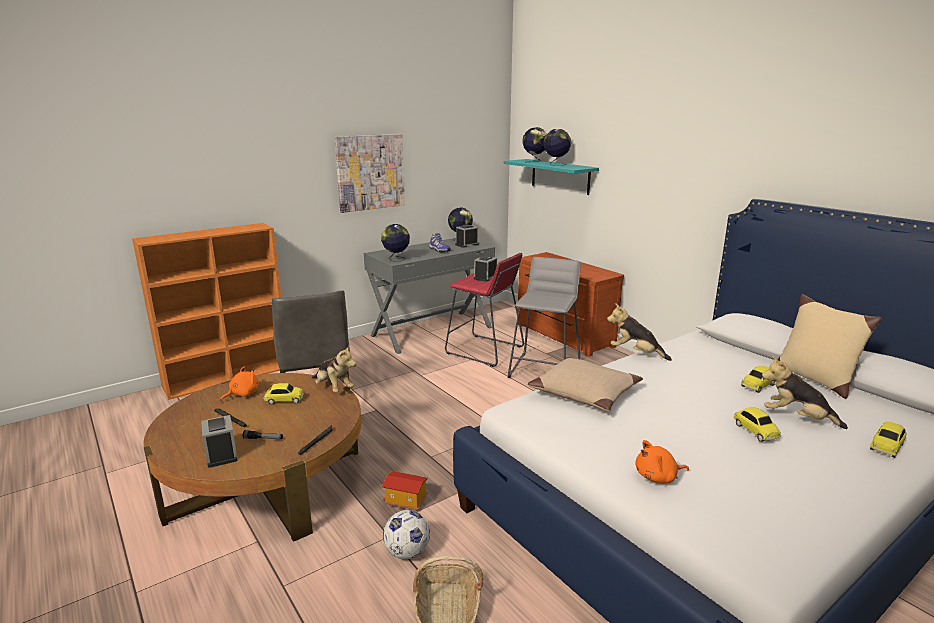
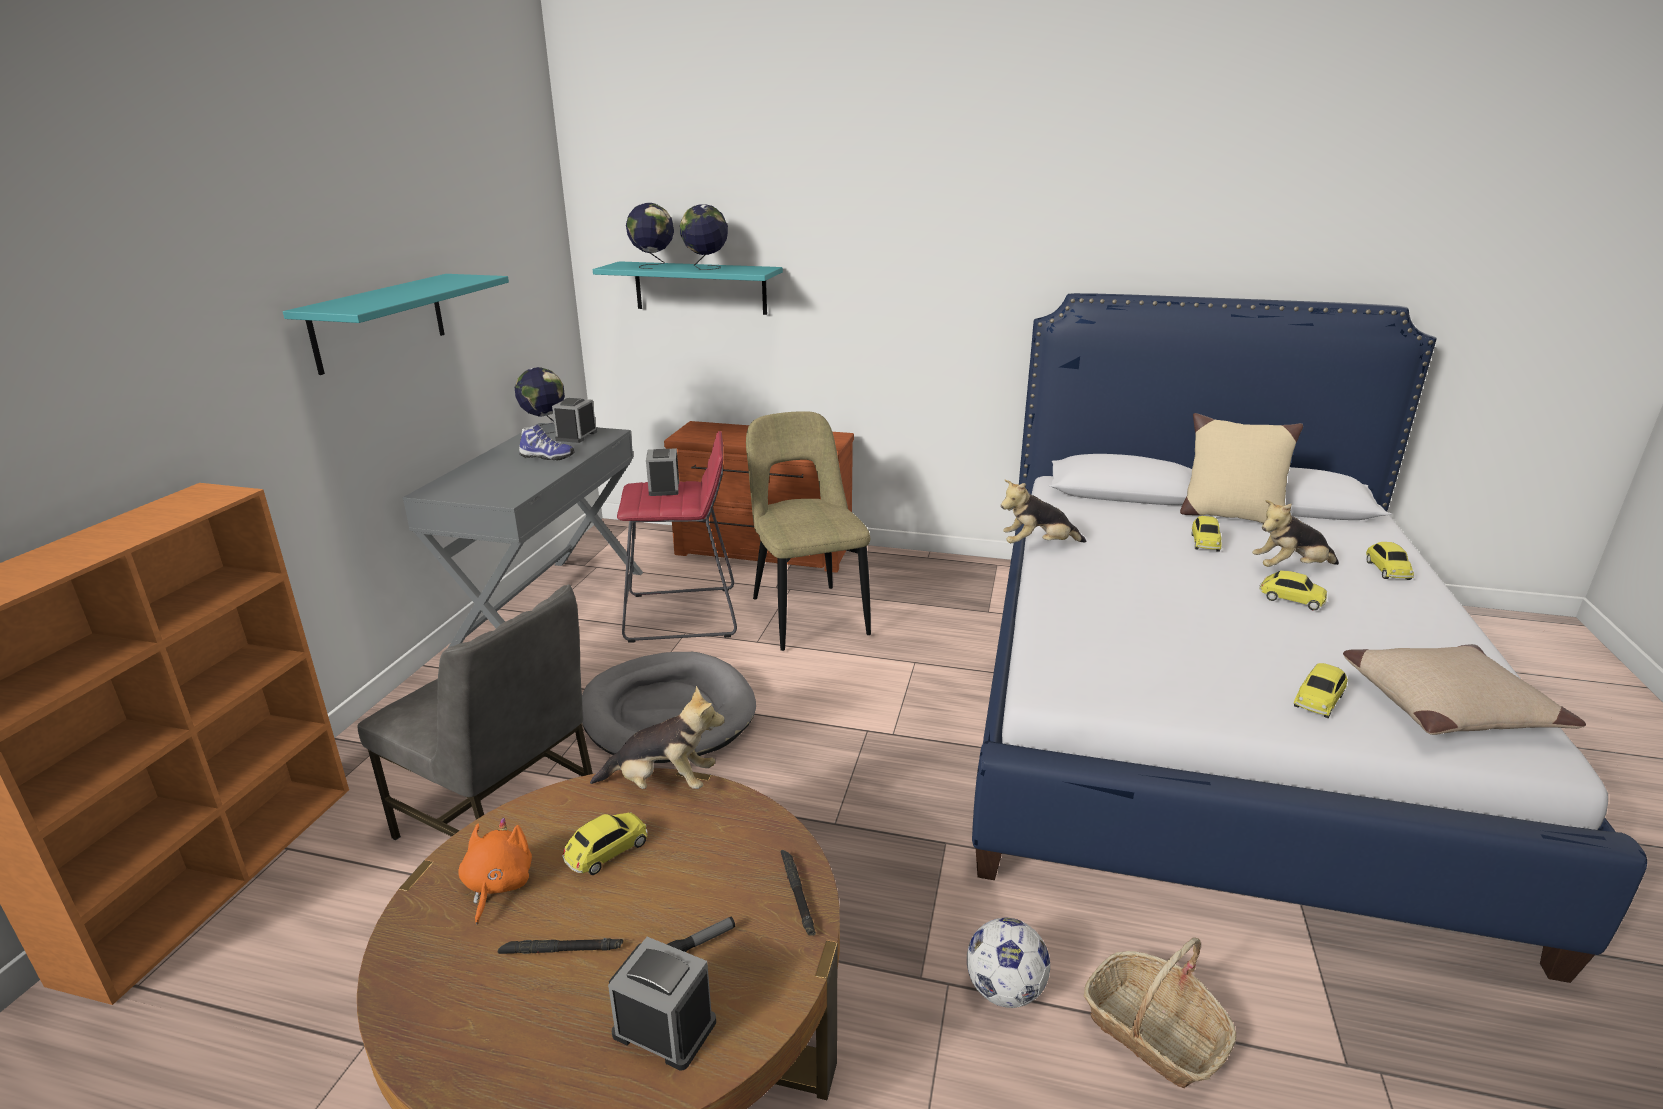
camera: 40 degrees left, 5 degrees up
(370, 172) = (379, 322): picture -> turquoise shelf
(396, 260) = (500, 494): globe -> none
(405, 502) = (897, 916): toy house -> none
(424, 386) = (668, 713): none -> grey dog bed
(544, 370) = (807, 614): grey stool -> beige chair
(585, 393) = (1083, 625): beige pillow -> beige pillow (1447, 705)
(658, 477) = (1319, 700): orange plush toy -> toy car

